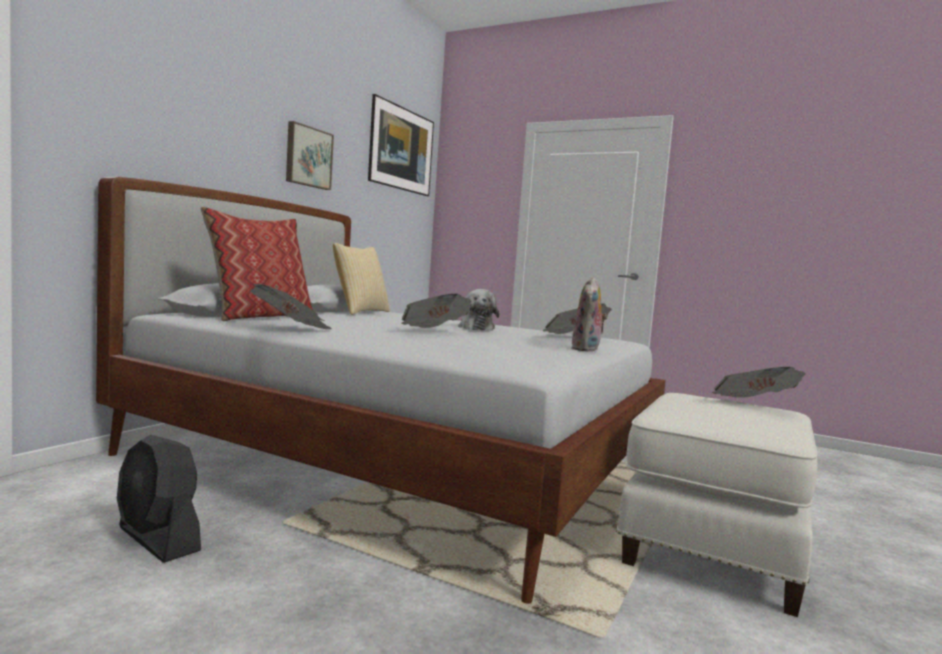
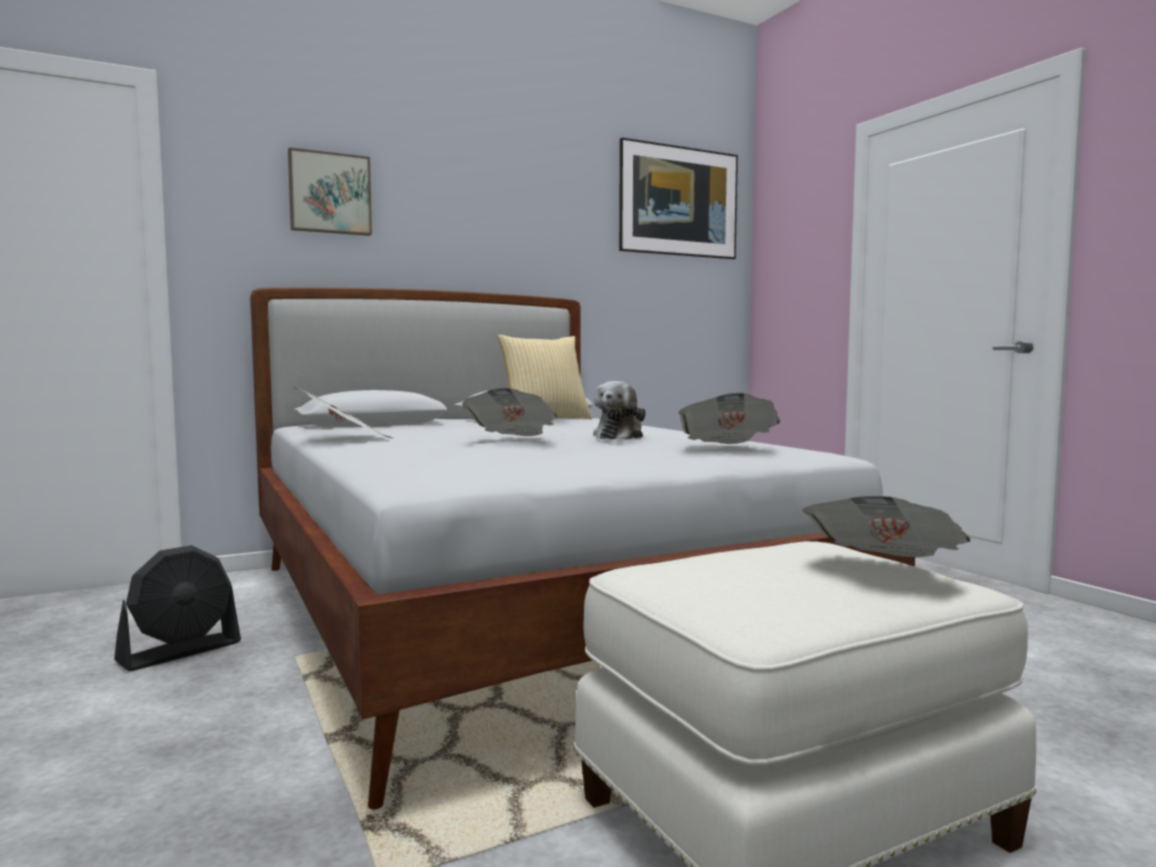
camera: 35 degrees right, 0 degrees up
(158, 539) = (180, 652): black fan -> black fan turned 120 degrees counterclockwise
(260, 317) = (382, 427): pillow -> none
(308, 157) = (518, 234): picture -> picture (330, 193)
(587, 349) = (659, 465): plush toy -> none

